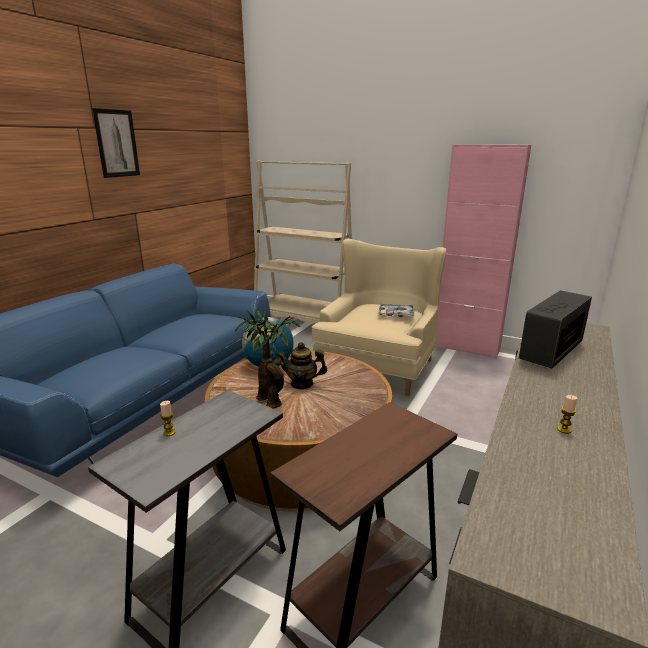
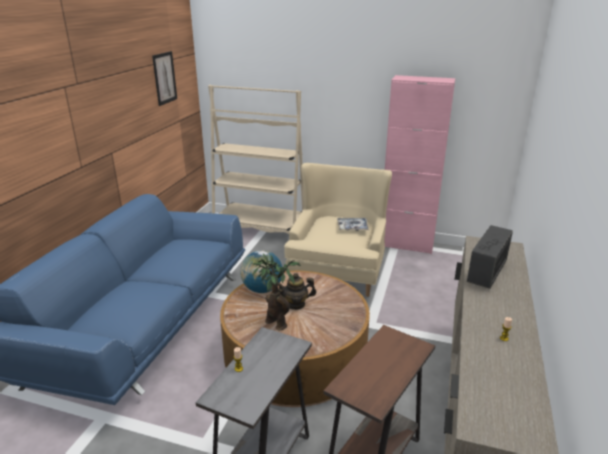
camera: 10 degrees left, 5 degrees up
(117, 143) = (95, 94): picture -> picture (164, 78)

